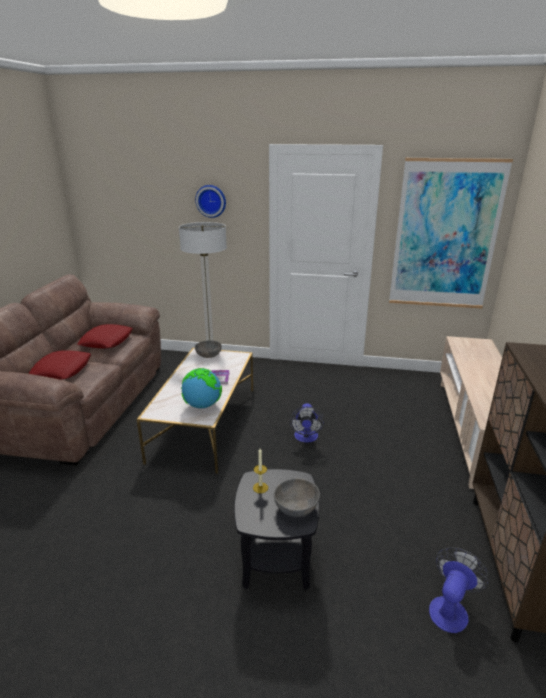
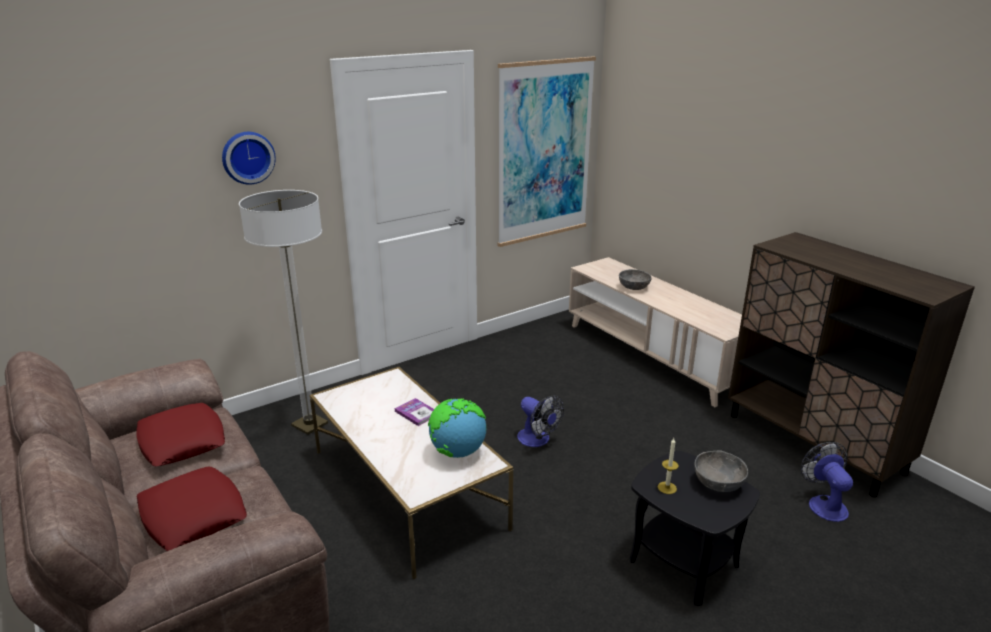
camera: 45 degrees left, 0 degrees up
(208, 355) = (352, 394): grey bowl -> grey bowl (633, 287)

